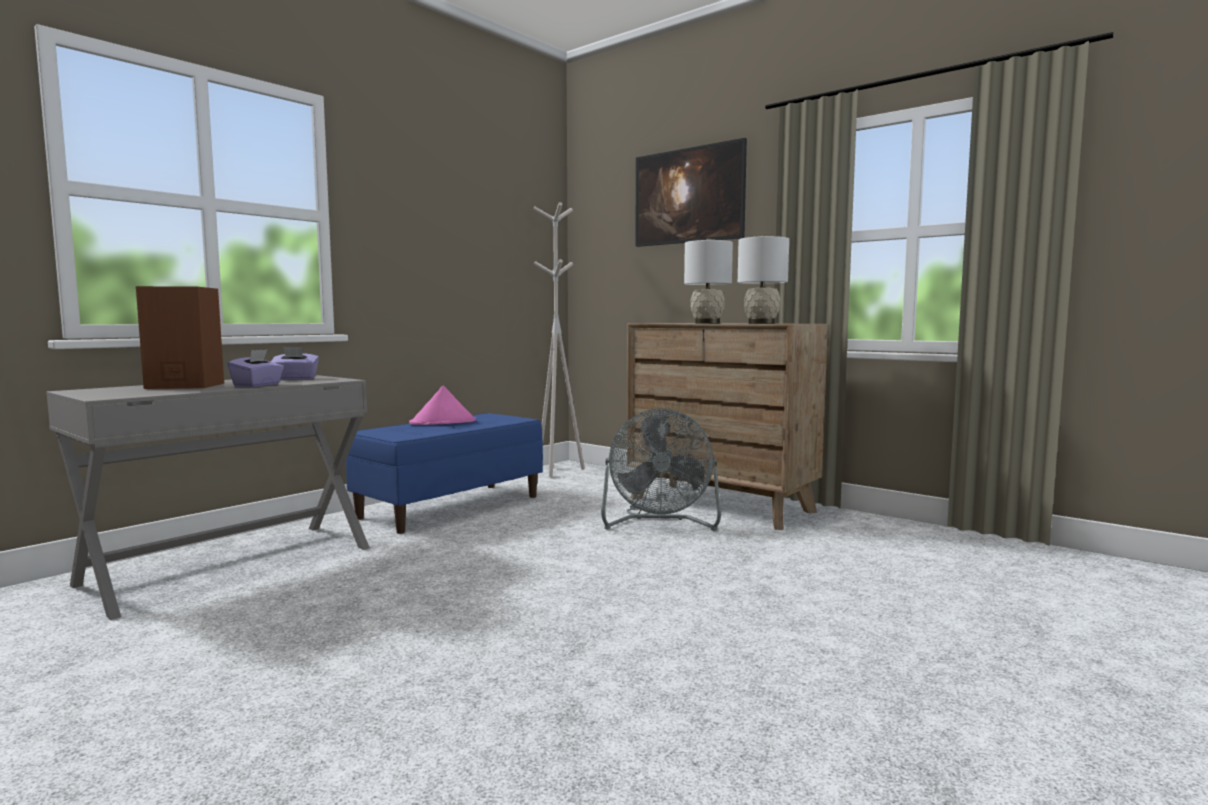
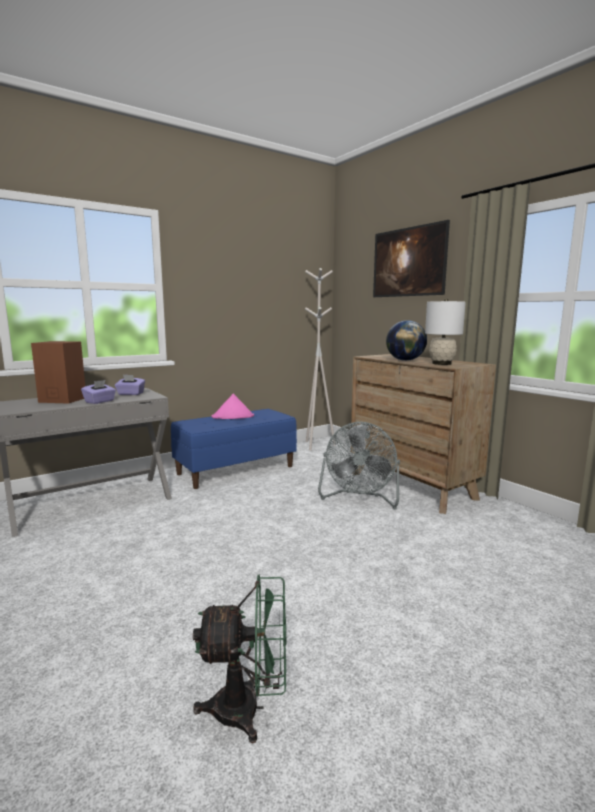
camera: 15 degrees right, 5 degrees up
(660, 752) = (249, 709): none -> green fan
(707, 323) = (405, 360): white table lamp -> globe

